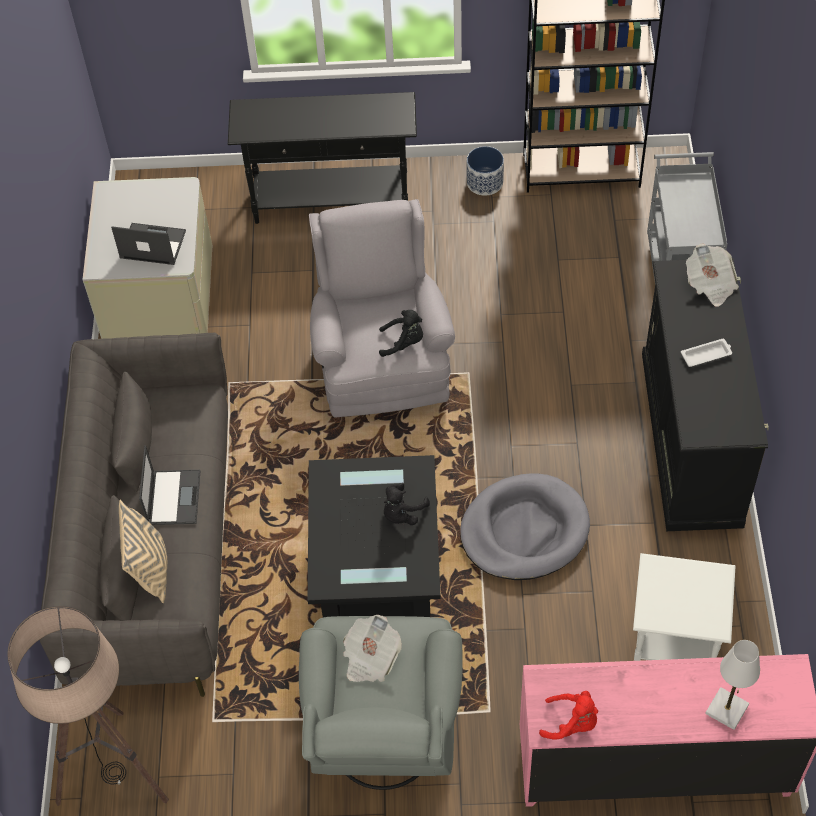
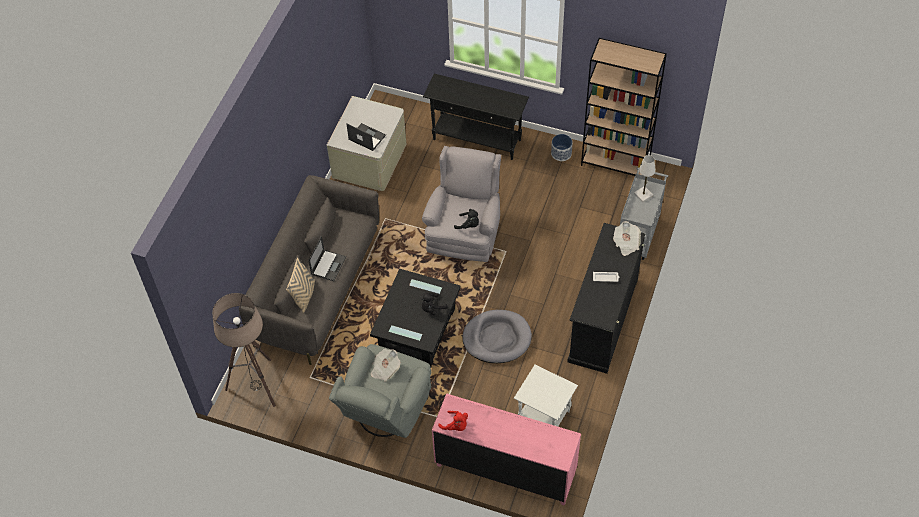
camera: 20 degrees right, 0 degrees up
(727, 709) = (530, 444): white table lamp -> white table lamp (643, 194)

